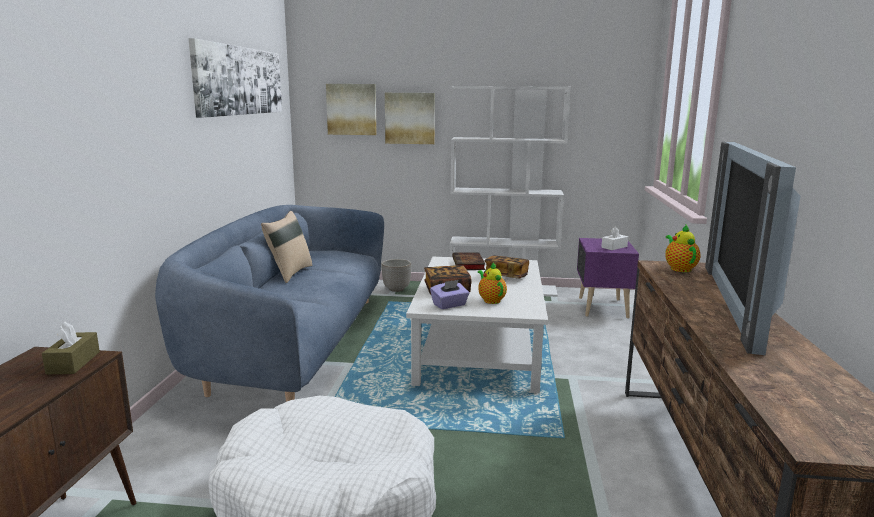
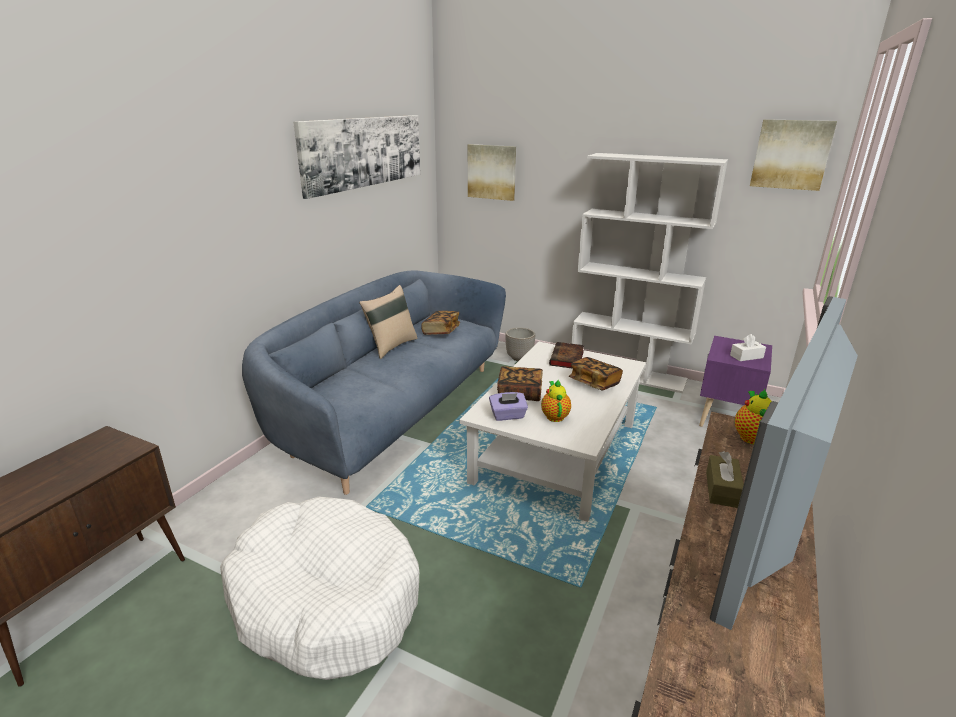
camera: 20 degrees right, 10 degrees up
(73, 363) = (116, 453): brown tissue box -> brown tissue box (722, 489)
(332, 258) = (441, 331): none -> book
(410, 118) = (548, 185): picture -> picture (791, 154)

